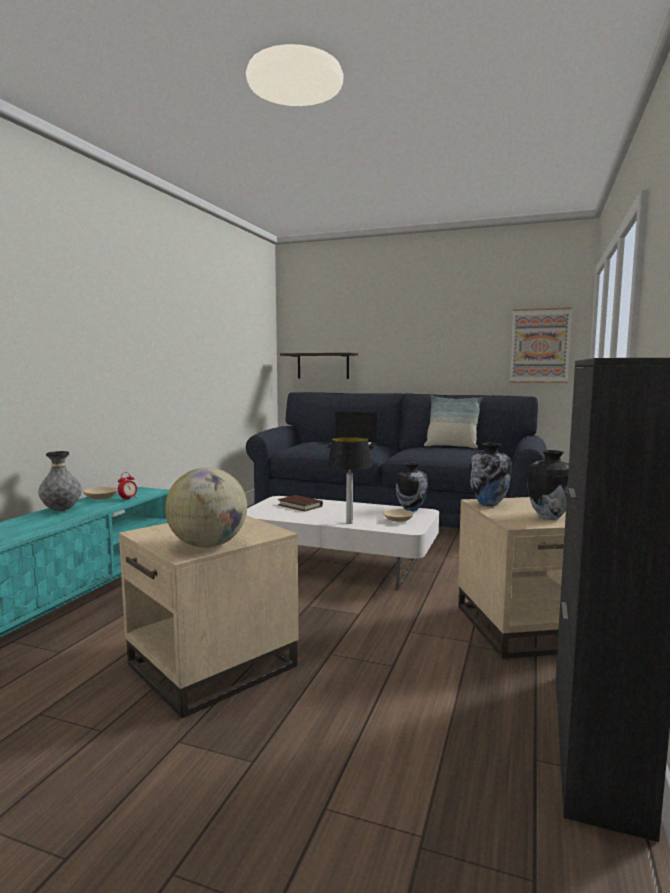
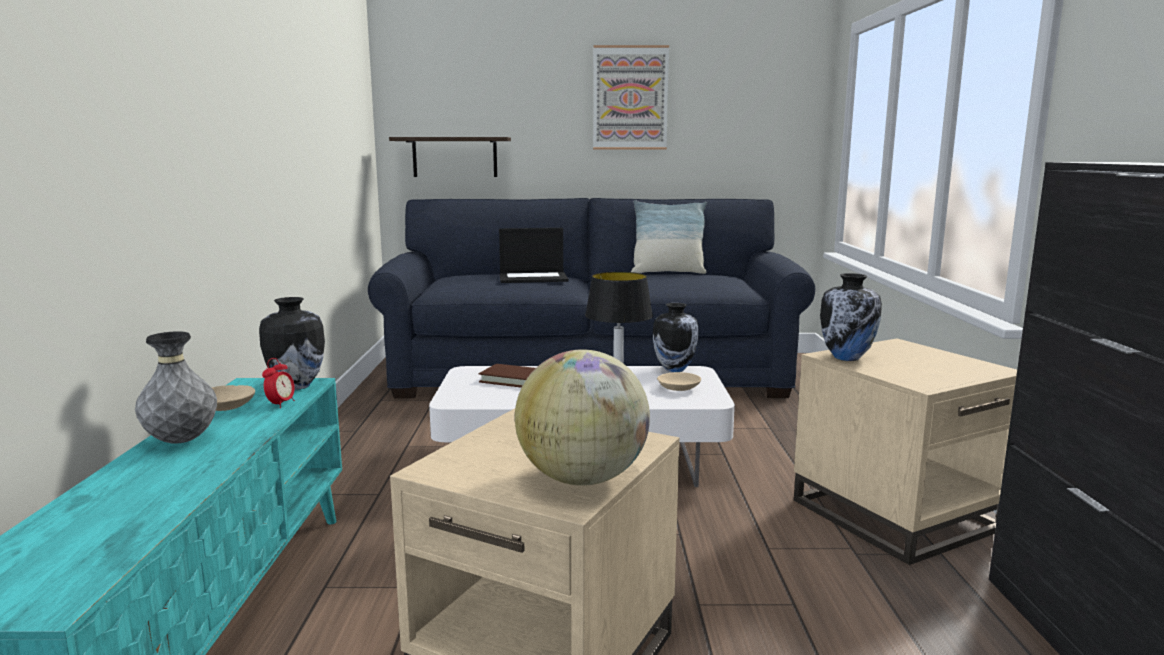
camera: 20 degrees left, 5 degrees up
(540, 346) = (768, 129): picture -> picture (630, 98)
(548, 517) = (942, 370): vase -> vase (295, 386)

